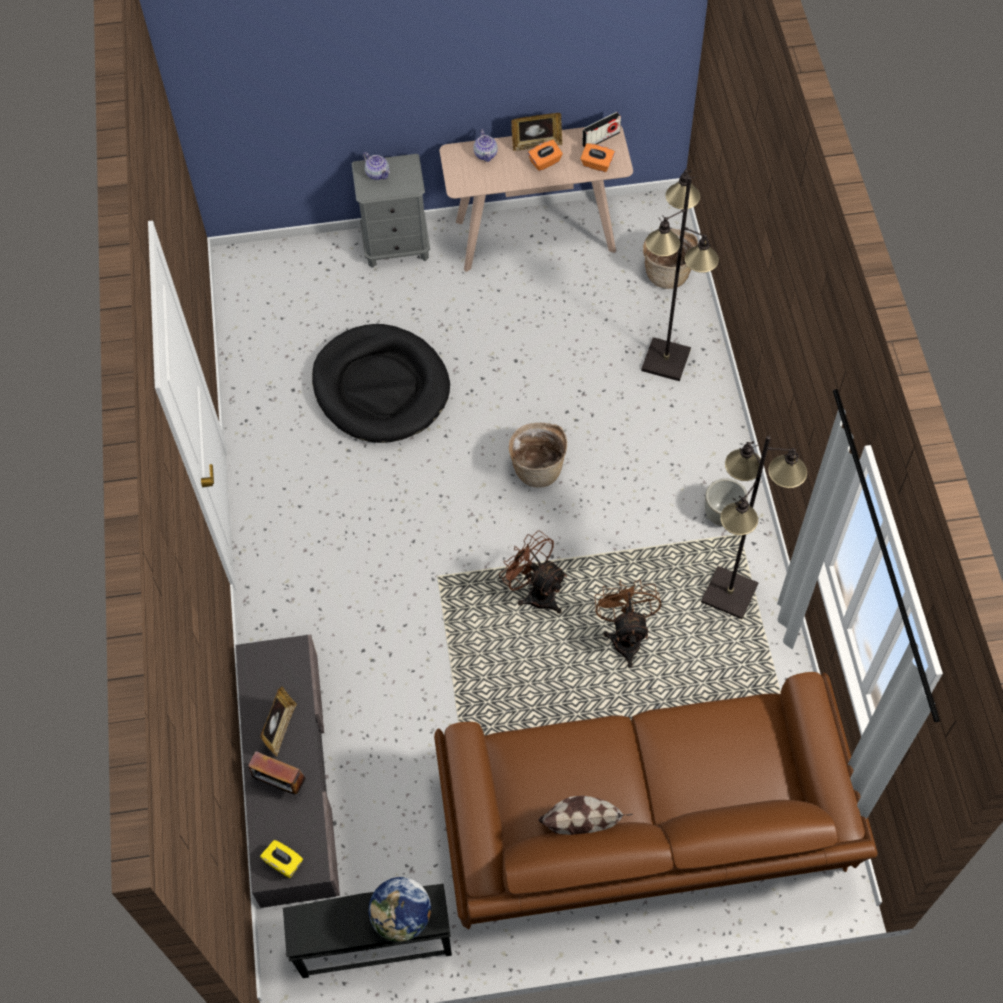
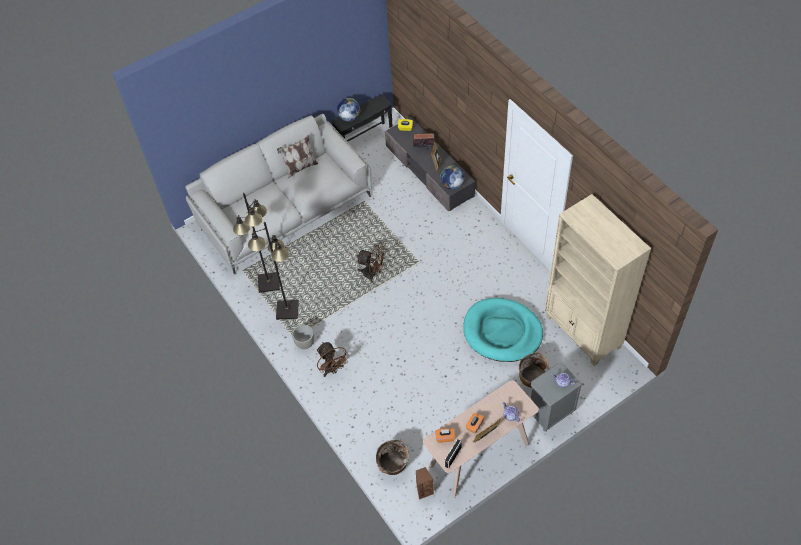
camera: 155 degrees right, 5 degrees down
(258, 332) = (583, 332): none -> beige bookcase
(285, 657) = (452, 185): none -> globe
(381, 387) = (502, 332): black dog bed -> turquoise dog bed
(538, 467) = (403, 327): basket -> basket (532, 379)
(626, 636) = (325, 273): brown fan -> brown fan (332, 370)
(640, 226) = (424, 490): none -> brown speaker
(642, 830) = (285, 210): brown sofa -> grey sofa
(666, 360) = (368, 411): black floor lamp -> black floor lamp (268, 283)

